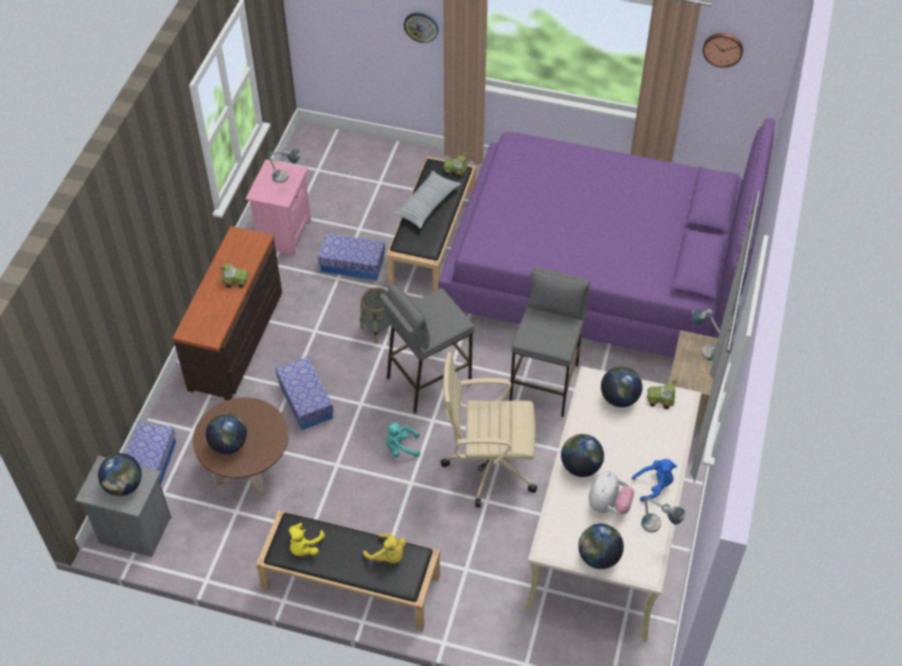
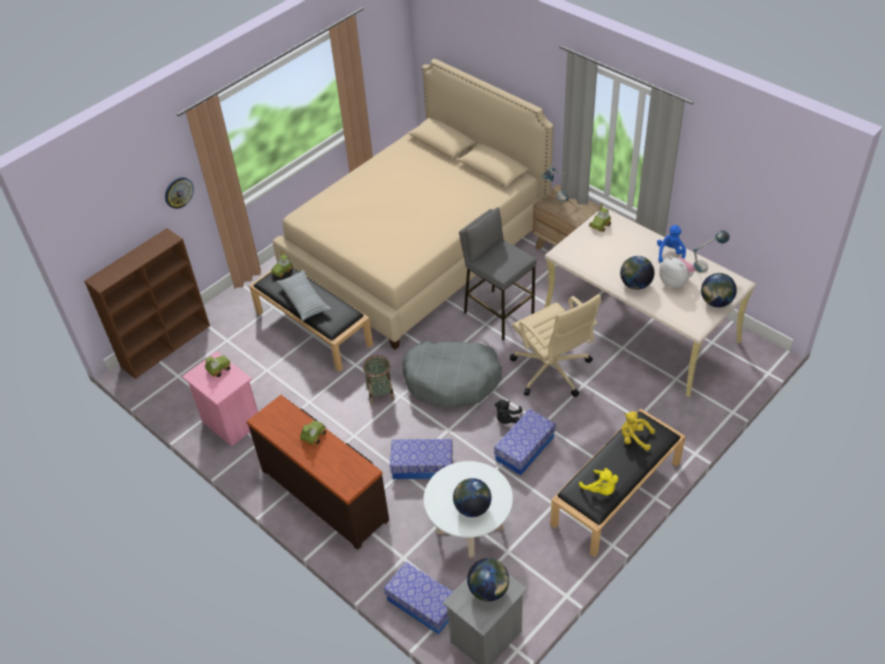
camera: 60 degrees left, 5 degrees down
(248, 470) = (469, 529): brown coffee table -> white coffee table
(286, 179) = (218, 369): table lamp -> toy car
(349, 143) = (166, 345): none -> brown bookcase
(352, 264) = (301, 387): storage box -> storage box (524, 449)
(388, 556) = (634, 438): yellow plush toy -> yellow plush toy turned 135 degrees counterclockwise
(401, 447) = (506, 418): turquoise plush toy -> black plush toy
(428, 380) = (452, 380): grey stool -> grey dog bed
(488, 465) = (552, 372): beige office chair -> beige office chair turned 60 degrees counterclockwise
(597, 273) = (417, 249): purple bed -> beige bed
(619, 398) = (587, 244): globe -> none
(723, 48) = (370, 42): wall clock -> none

